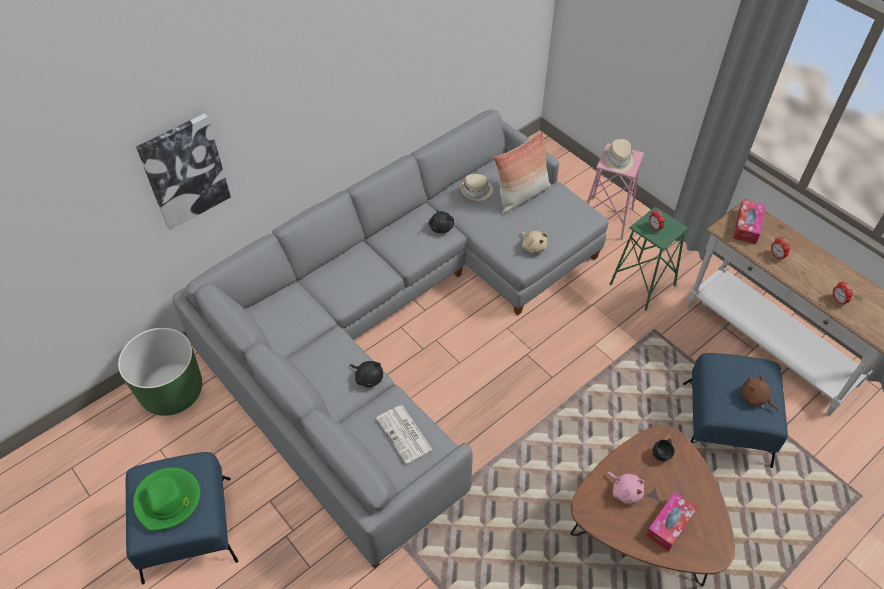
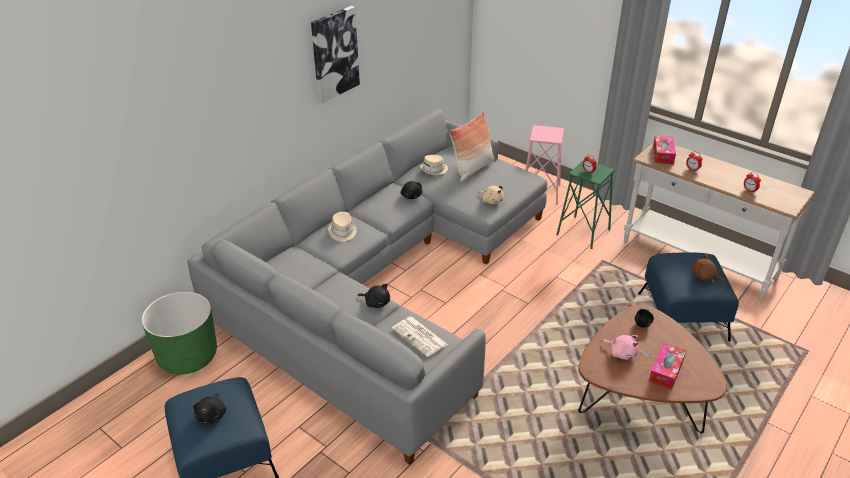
camera: 10 degrees left, 15 degrees down
(168, 500) = (212, 415): green hat -> black plush toy
(184, 171) = (201, 135): picture -> picture (334, 54)
(618, 159) = (545, 134): beige hat -> beige hat (342, 231)

